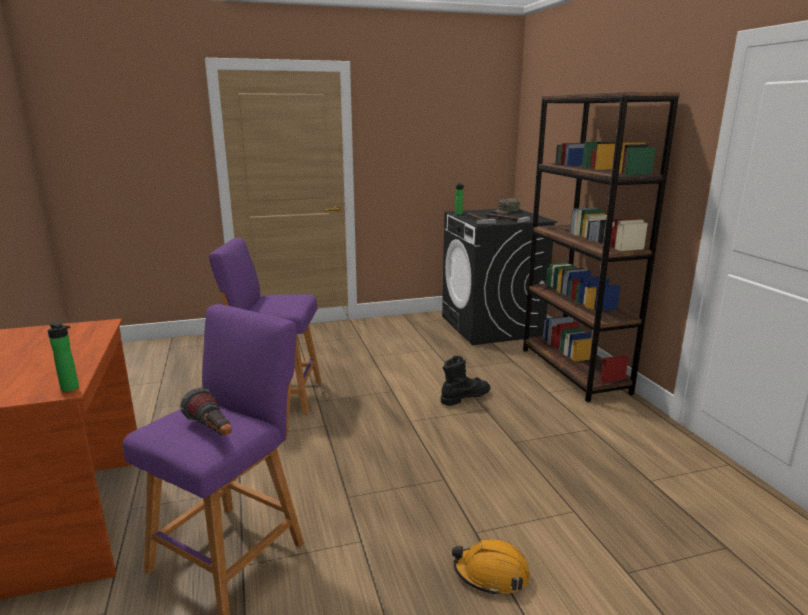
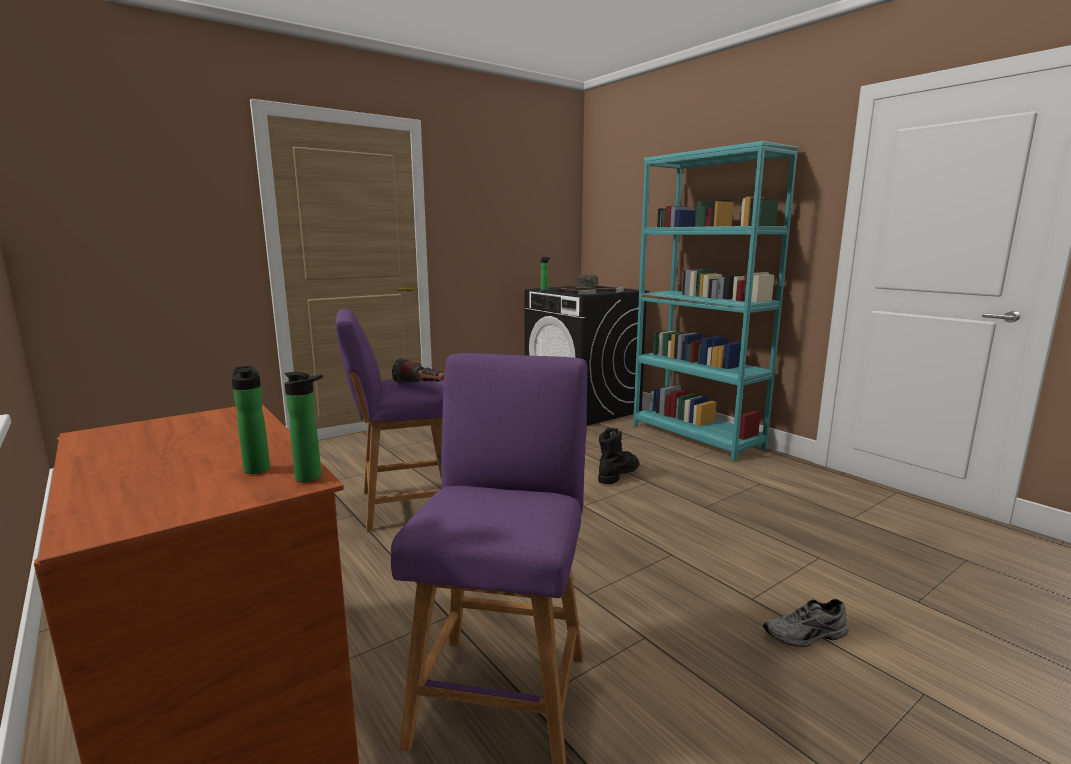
camera: 20 degrees left, 5 degrees down
(54, 375) = (256, 468): none -> bottle
(212, 431) = (523, 510): flashlight -> flashlight (421, 386)
(491, 574) = (806, 636): orange hard hat -> grey shoe
(574, 370) = (696, 437): brown bookcase -> turquoise bookcase

